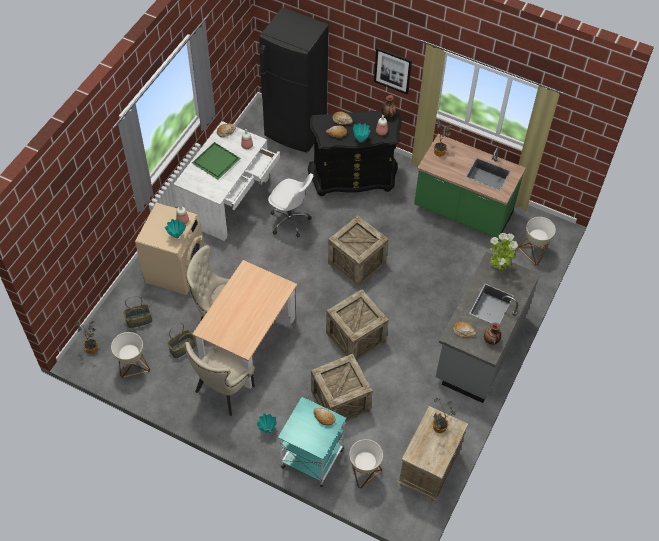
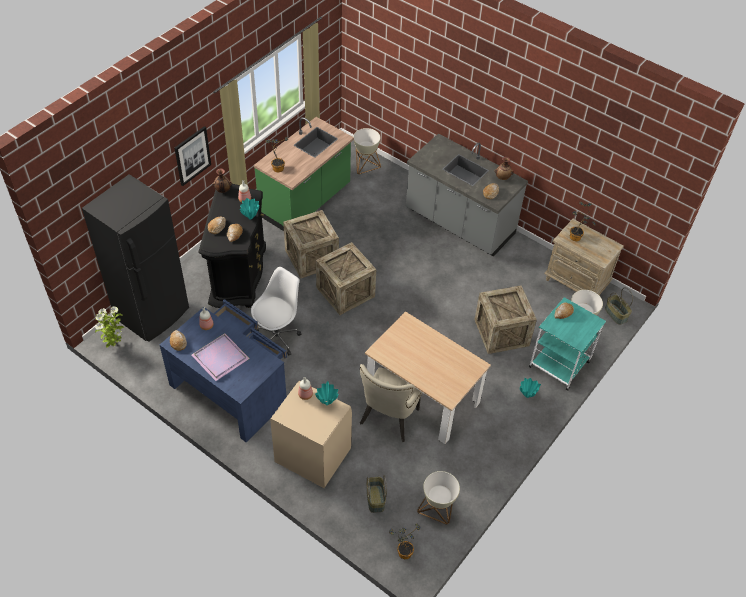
camera: 80 degrees left, 5 degrees down
(182, 348) = (420, 459): basket -> basket (616, 314)
(216, 162) = (221, 357): green tray -> purple tray
(224, 390) = (478, 427): beige chair -> none
(230, 200) = (231, 388): white desk -> blue desk
(355, 337) = (432, 308): crate -> crate (311, 257)
(498, 268) = (427, 157): potted plant -> potted plant (114, 344)

